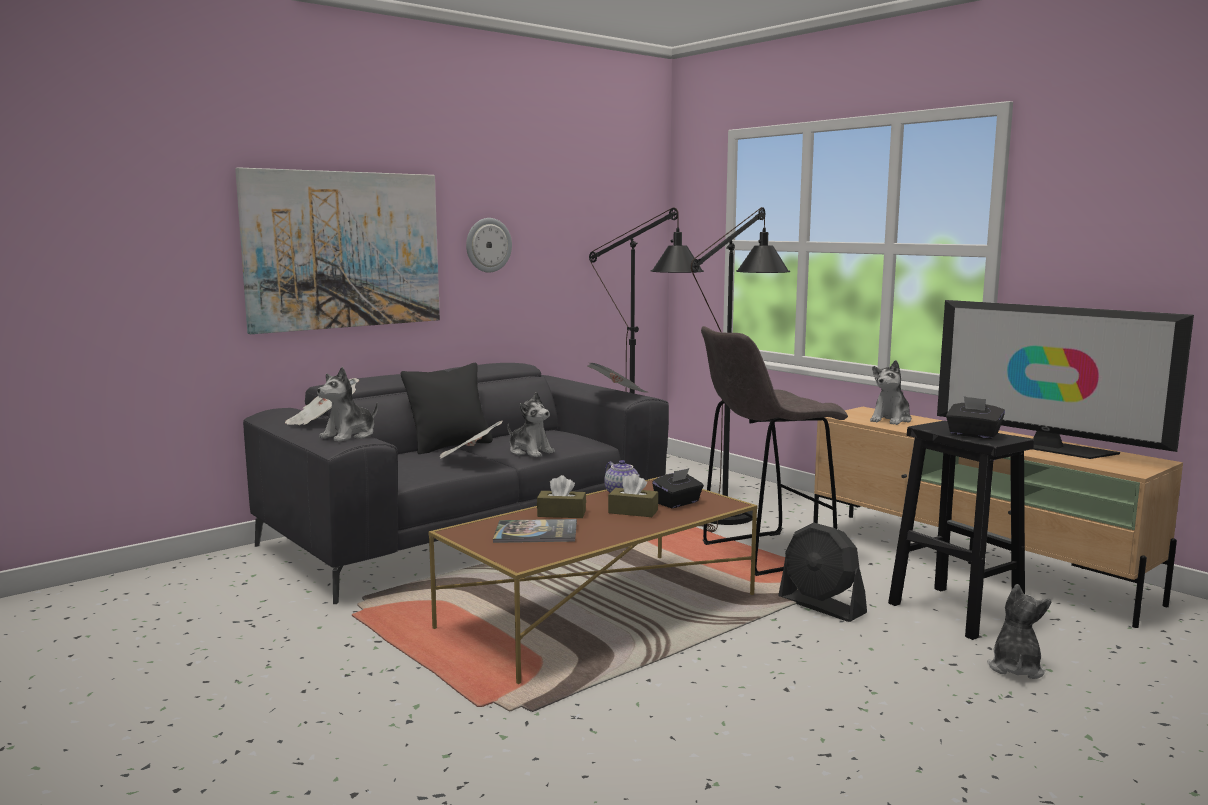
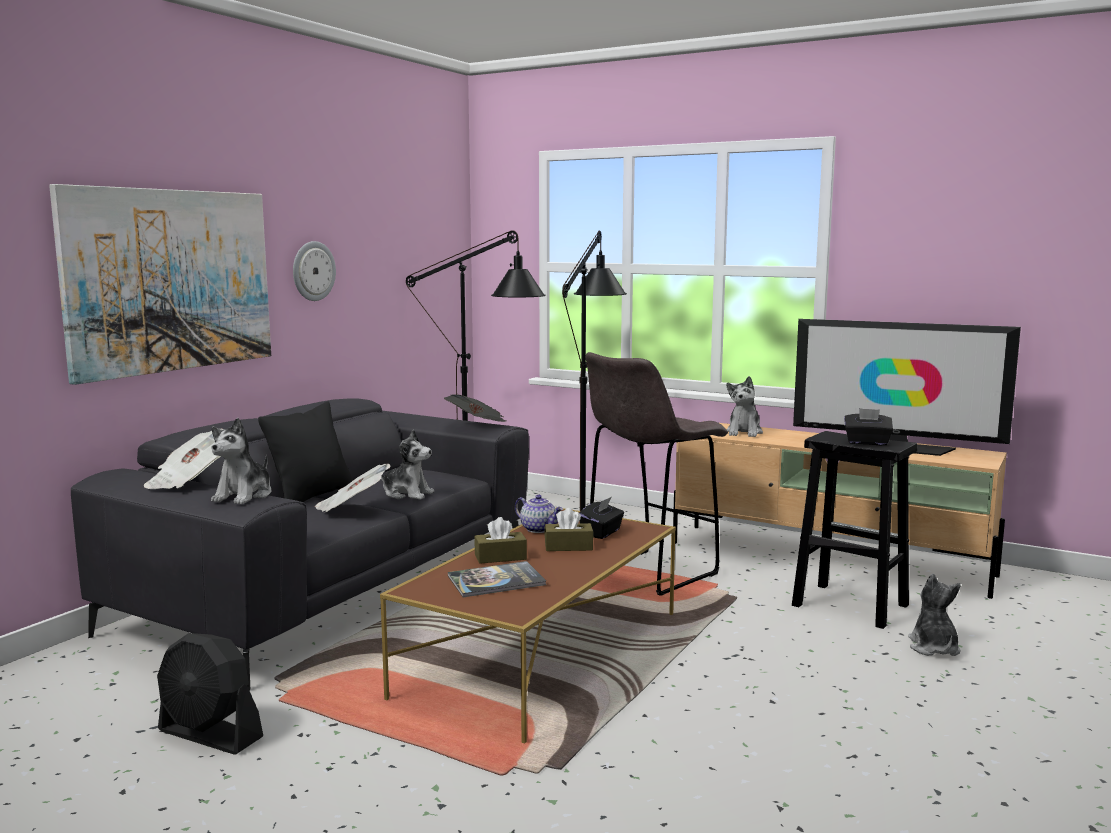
camera: 20 degrees left, 0 degrees up
(821, 606) = (739, 616): black fan -> black fan (210, 734)

